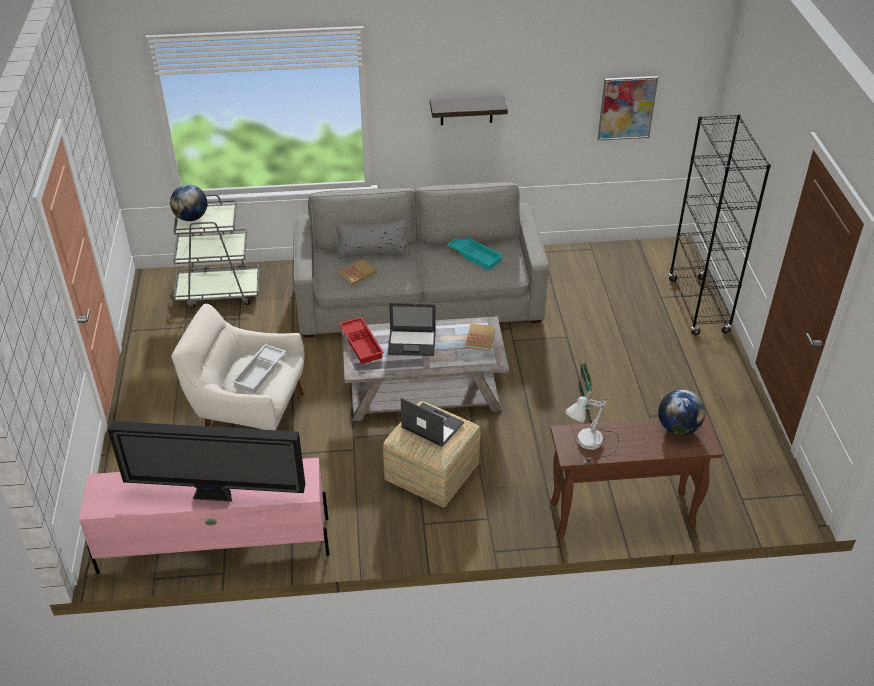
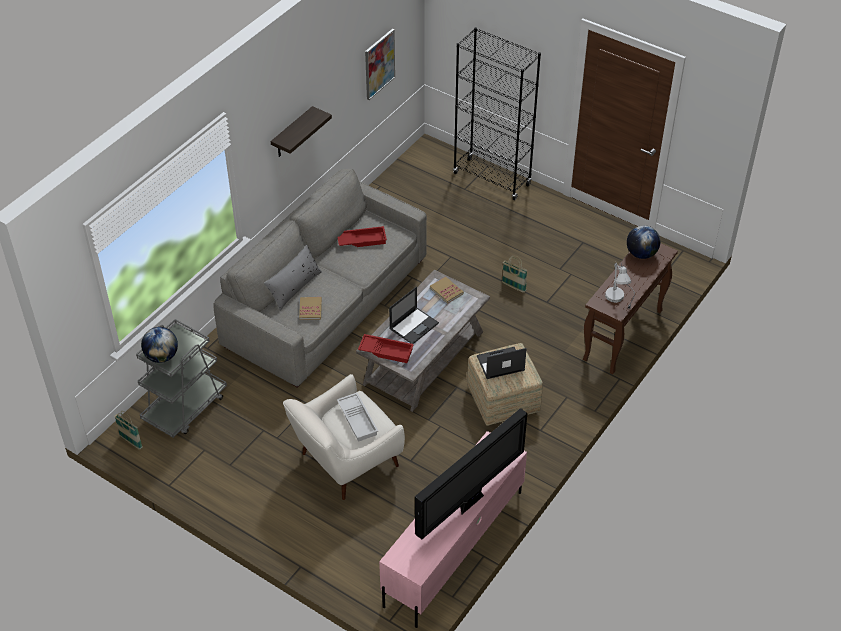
camera: 50 degrees left, 5 degrees up
(156, 286) = (131, 442): none -> basket
(475, 255) = (362, 239): turquoise tray -> red tray

